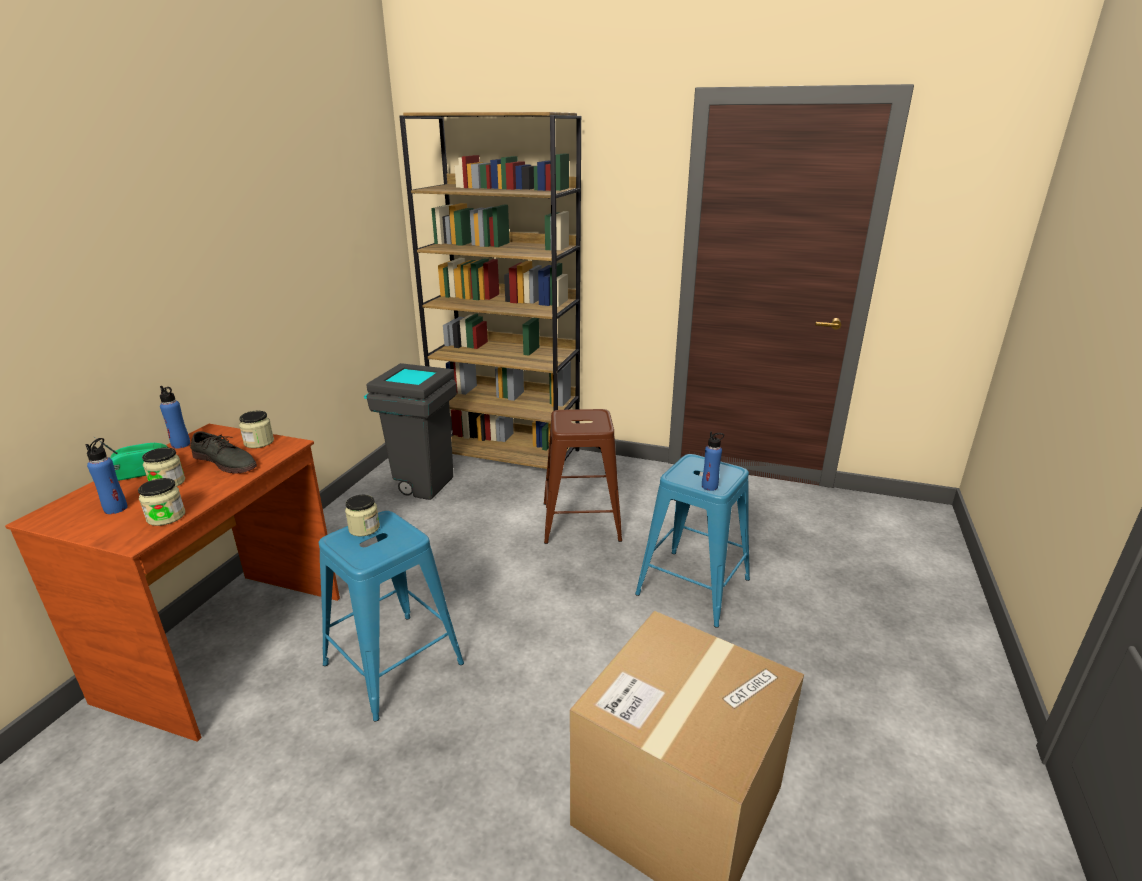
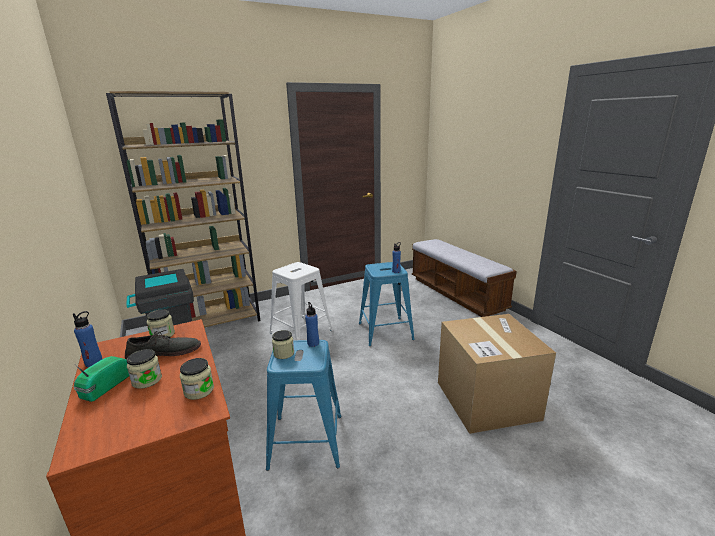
camera: 45 degrees left, 5 degrees down
(116, 508) = (141, 410): blue bottle -> blue bottle (313, 343)
(580, 522) = (301, 332): brown stool -> white stool
(937, 592) = (456, 293): none -> bench

